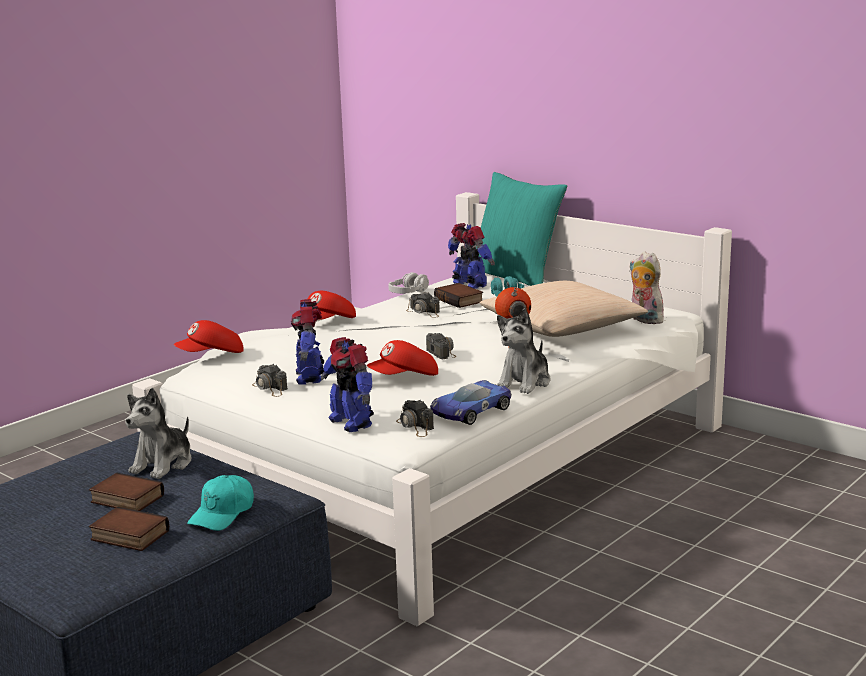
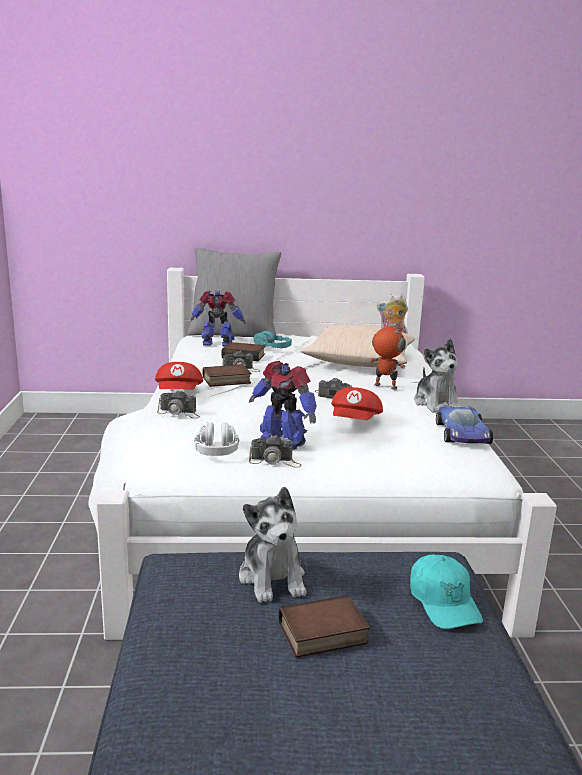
camera: 45 degrees left, 0 degrees up
(128, 536) = (425, 675): book -> book (226, 381)
(211, 356) = (140, 448): red cap -> none
(351, 422) = (413, 469): toy robot -> none
(408, 292) = (184, 358): grey headphones -> grey headphones (216, 450)
(415, 426) = (462, 457): camera -> camera (179, 413)
(516, 276) = (234, 334): turquoise pillow -> grey pillow

